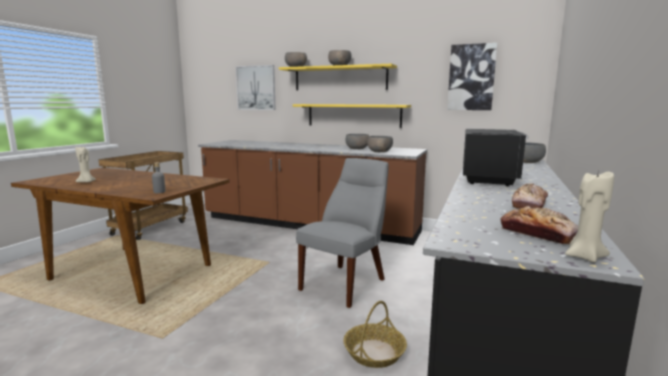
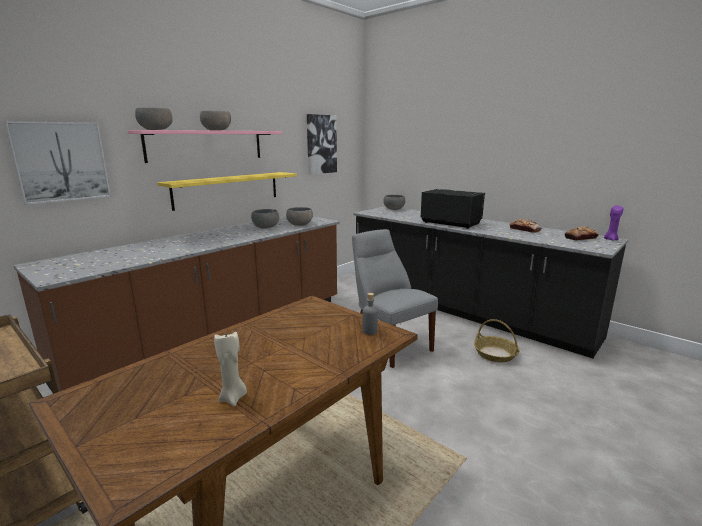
camera: 70 degrees left, 5 degrees up
(340, 78) = (206, 145): yellow shelf -> pink shelf
(584, 257) = (610, 239): beige candle -> purple candle

